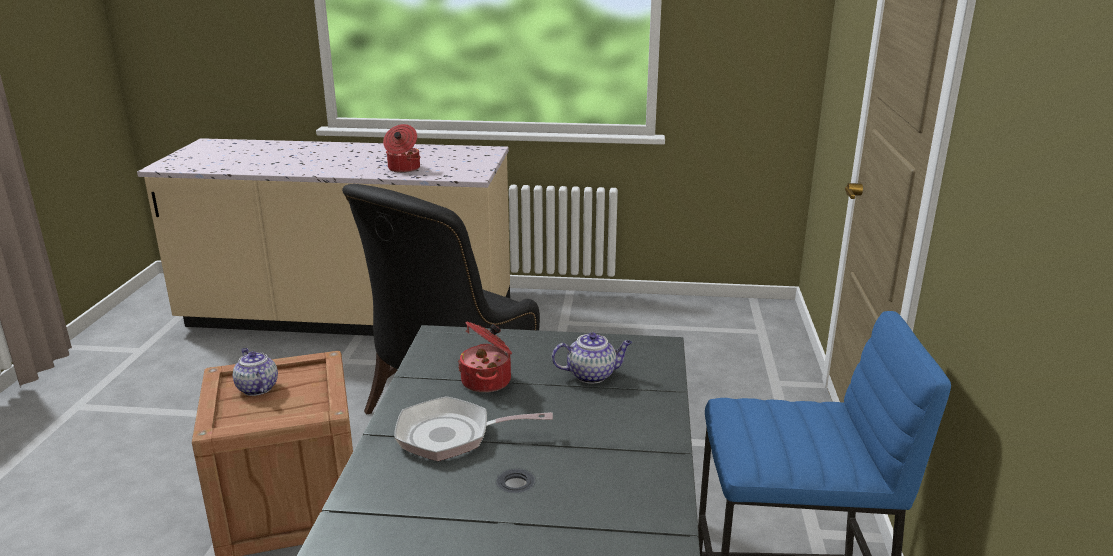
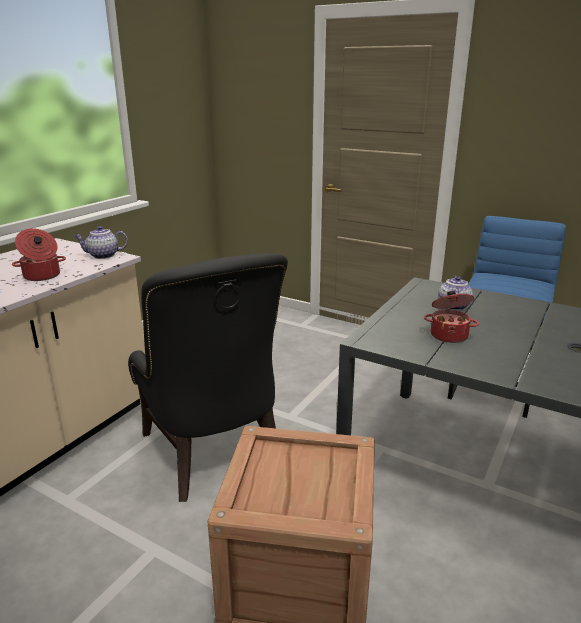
camera: 65 degrees left, 0 degrees up
(256, 388) = (277, 488): teapot -> teapot (102, 255)
(452, 436) = (523, 357): frying pan -> none

